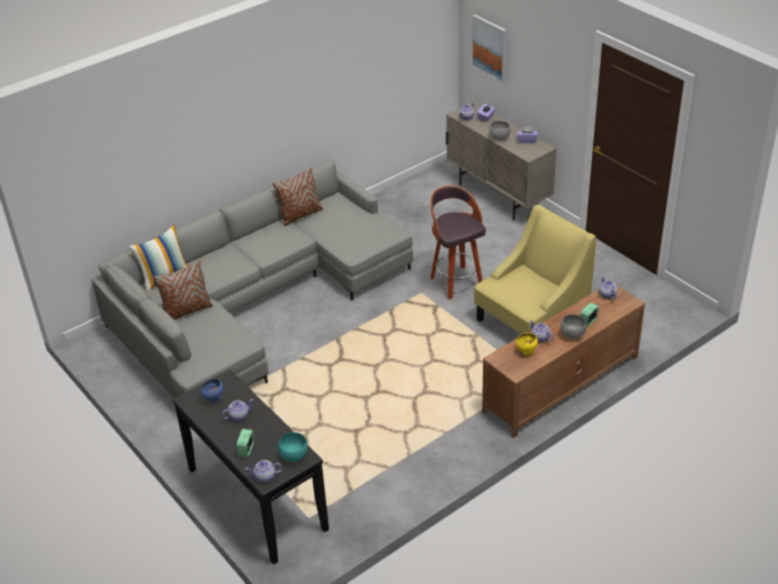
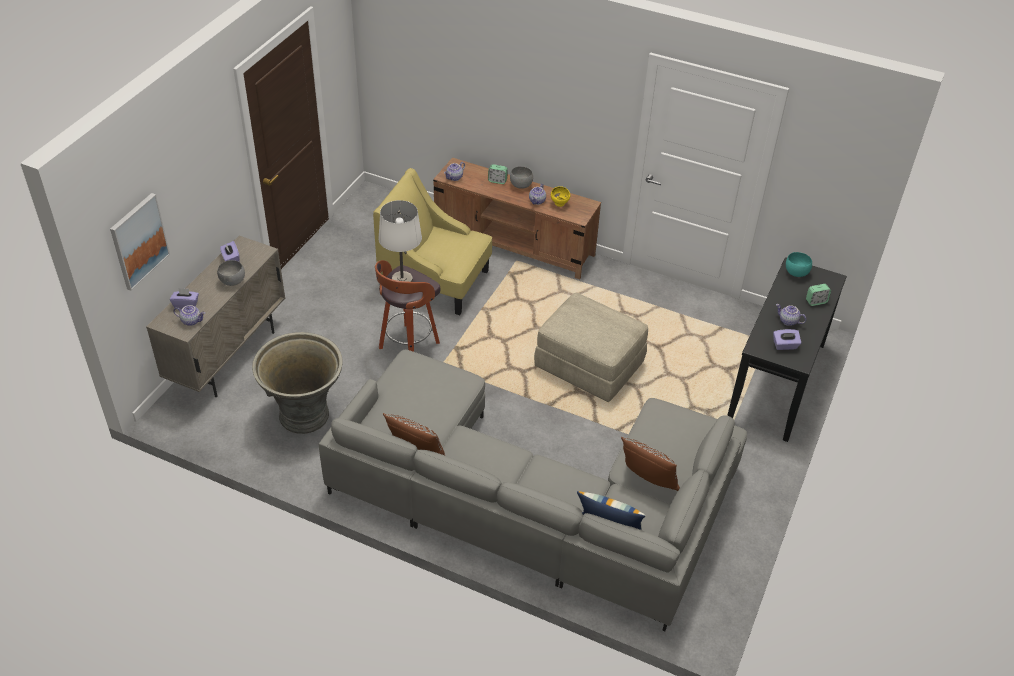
camera: 120 degrees left, 5 degrees up
(214, 399) = (785, 345): blue bowl -> purple tissue box
(265, 477) = (830, 280): teapot -> none
(365, 377) = (588, 365): none -> beige ottoman
(414, 219) = (305, 416): none -> grey planter
(461, 221) = (401, 280): none -> white table lamp

